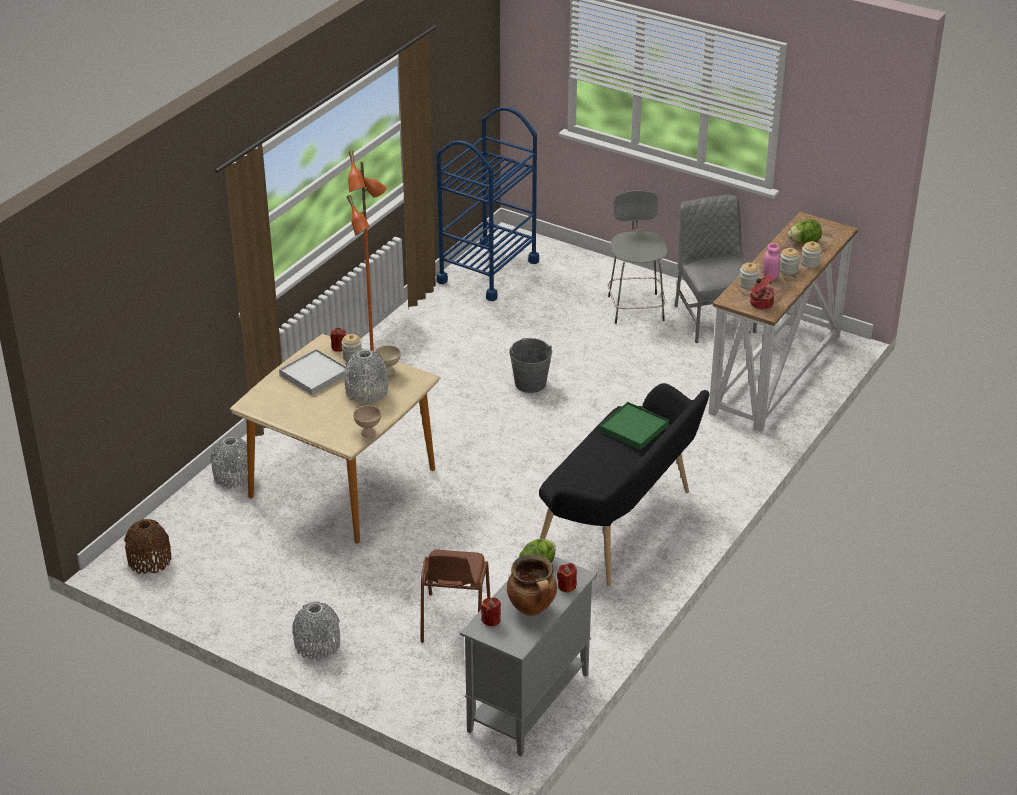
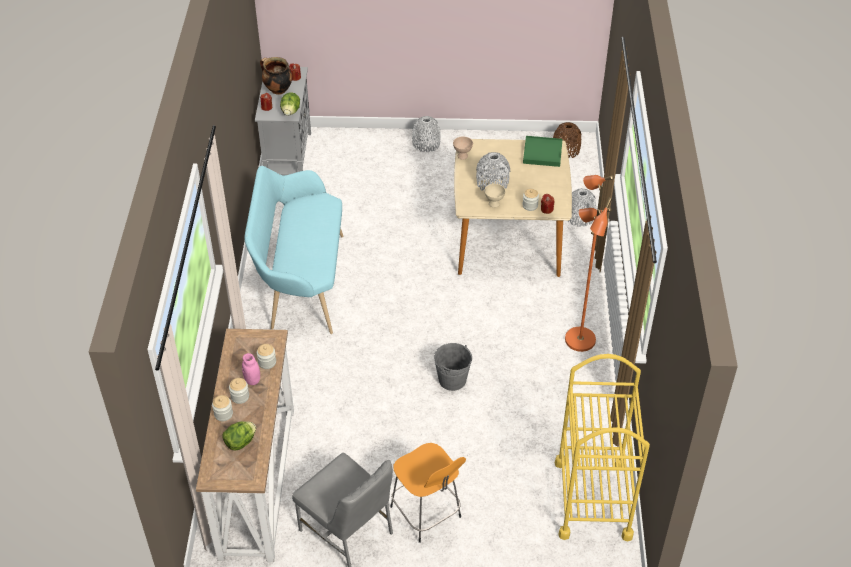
camera: 150 degrees right, 10 degrees up
(314, 374) = (539, 182): white tray -> none
(454, 621) = (362, 183): brown chair -> none
(488, 271) = (593, 499): blue cart -> yellow cart
(622, 527) = (301, 282): black bench -> turquoise bench
(633, 428) = (306, 262): green tray -> green tray (542, 153)
(635, 307) = (427, 514): grey stool -> orange stool
(760, 303) = (246, 344): cooking pot -> none

